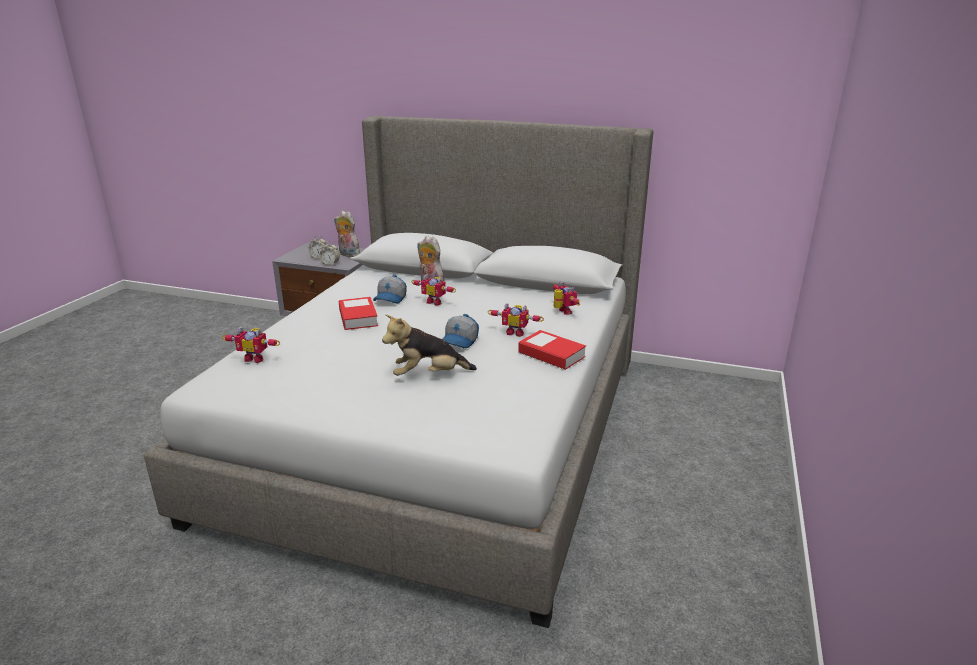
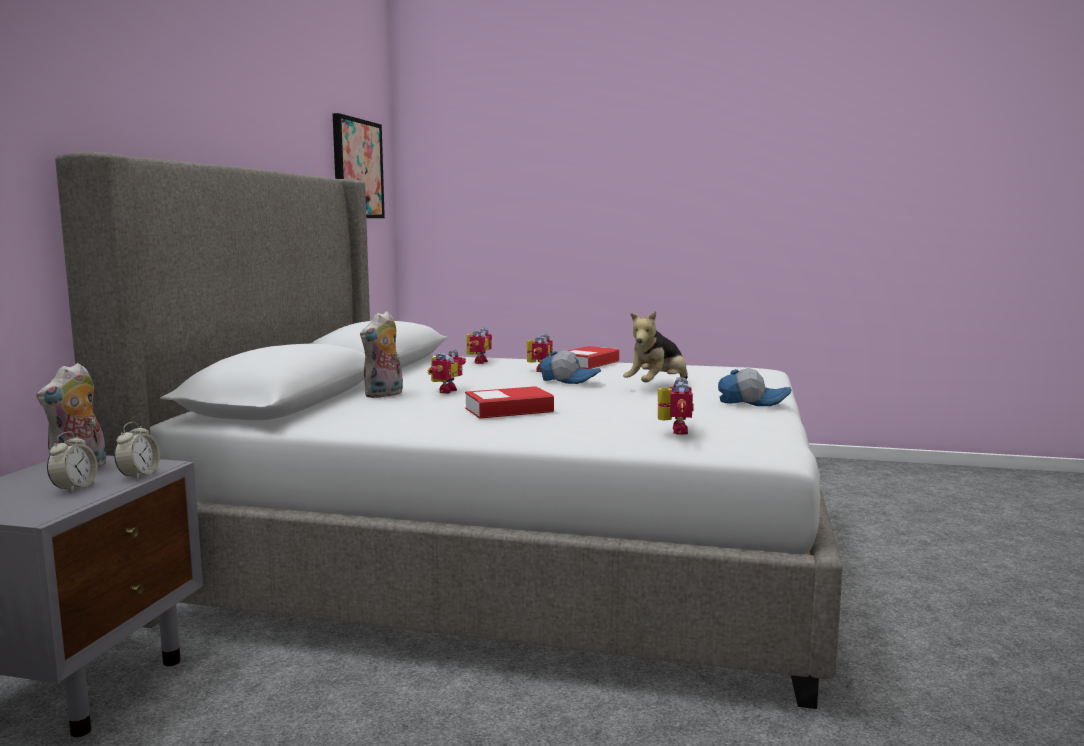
camera: 95 degrees left, 15 degrees down
(391, 298) = (432, 403): cap -> cap (752, 402)
(428, 375) = (657, 386): plush toy -> plush toy turned 60 degrees clockwise
(562, 312) = (477, 362): toy robot -> toy robot turned 135 degrees clockwise
(725, 115) = (357, 169): none -> picture

